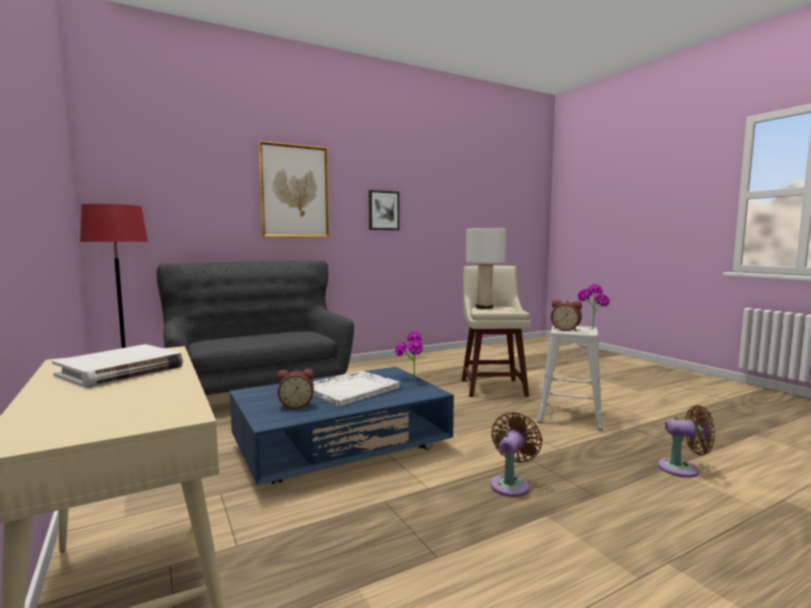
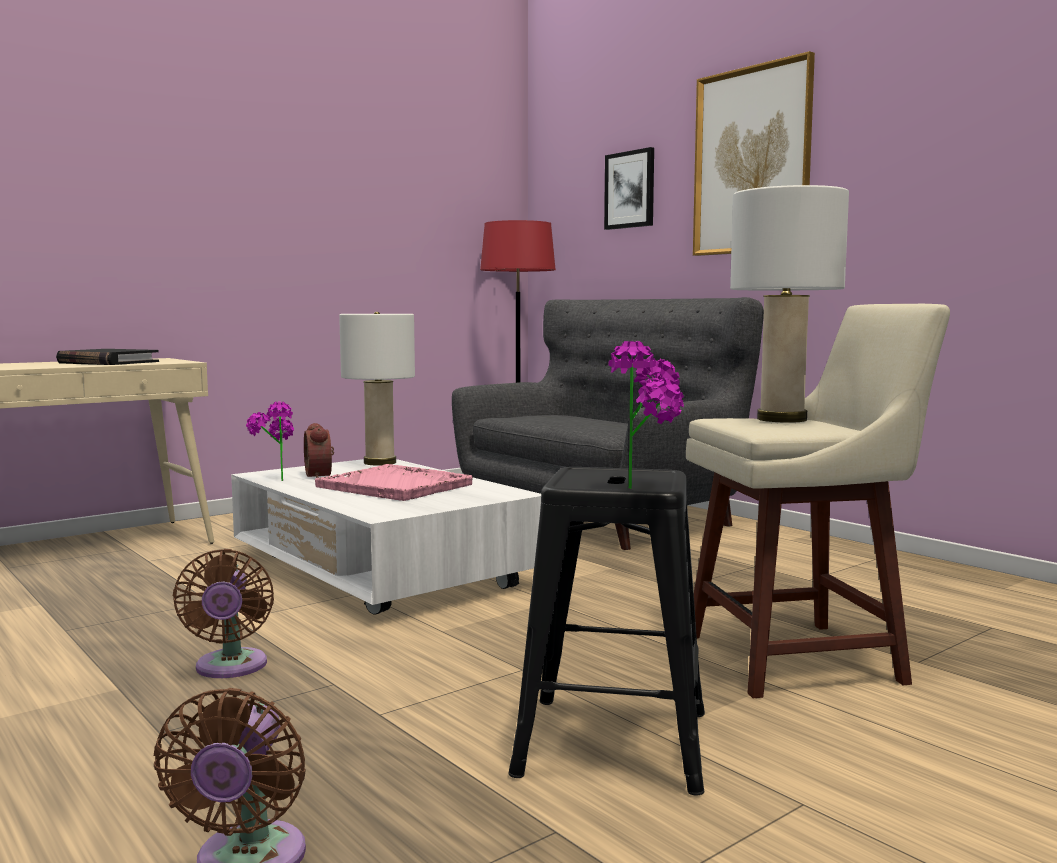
camera: 80 degrees right, 0 degrees up
(121, 371) = (107, 362): white book -> black book
(259, 391) = (380, 462): none -> white table lamp
(341, 447) = (381, 570): blue coffee table -> white coffee table
(352, 389) = (395, 486): white tray -> pink tray
(383, 210) = (943, 170): picture -> picture (630, 190)
(411, 379) = (458, 503): potted plant -> potted plant (274, 480)
(511, 484) = (230, 668): brown fan -> brown fan turned 60 degrees clockwise
(566, 329) = (593, 472): alarm clock -> none
(570, 416) = (613, 743): white stool -> black stool

